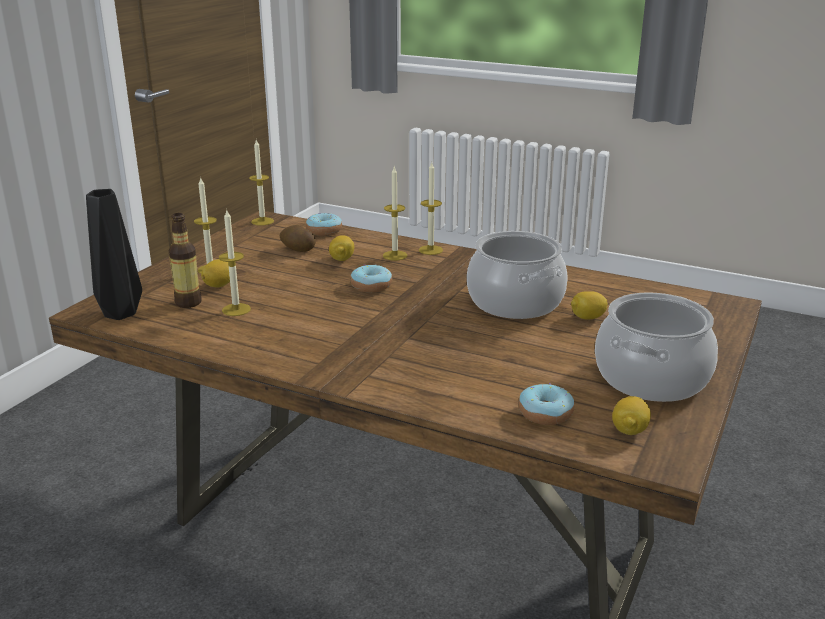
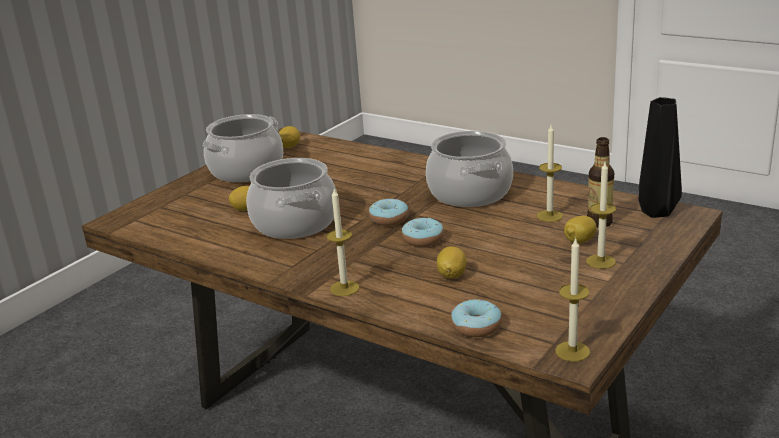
camera: 170 degrees left, 0 degrees up
(297, 249) = (507, 291): potato -> none
(320, 338) = (470, 193): none -> cooking pot
(395, 255) = (389, 280): candle -> none
(545, 413) = (330, 153): donut -> donut (389, 219)

